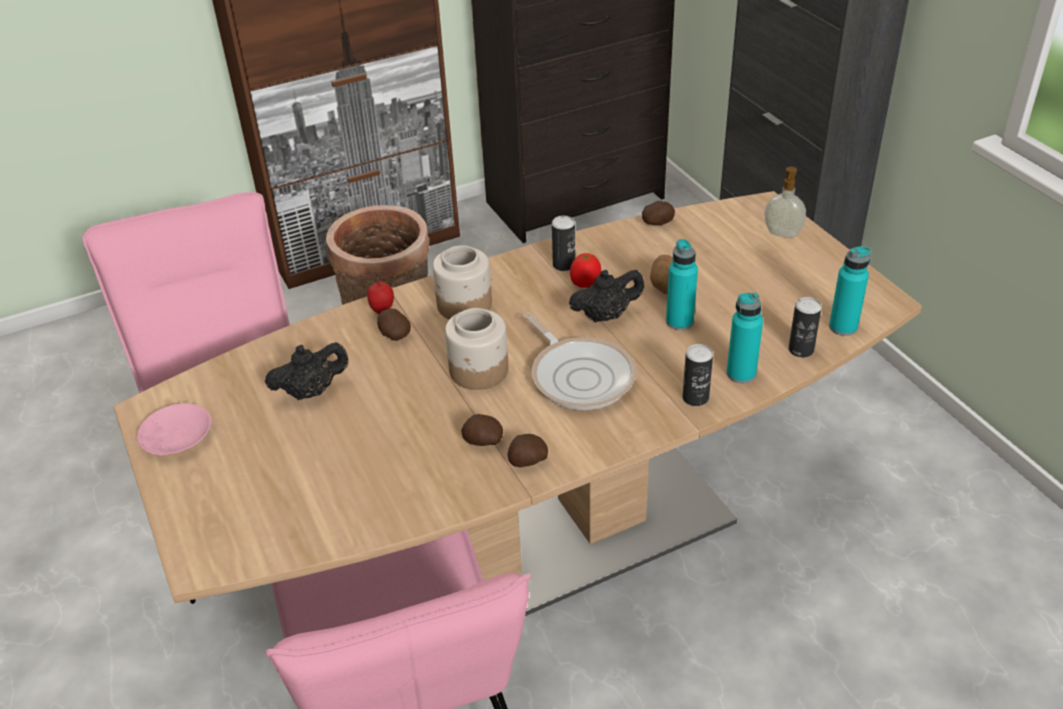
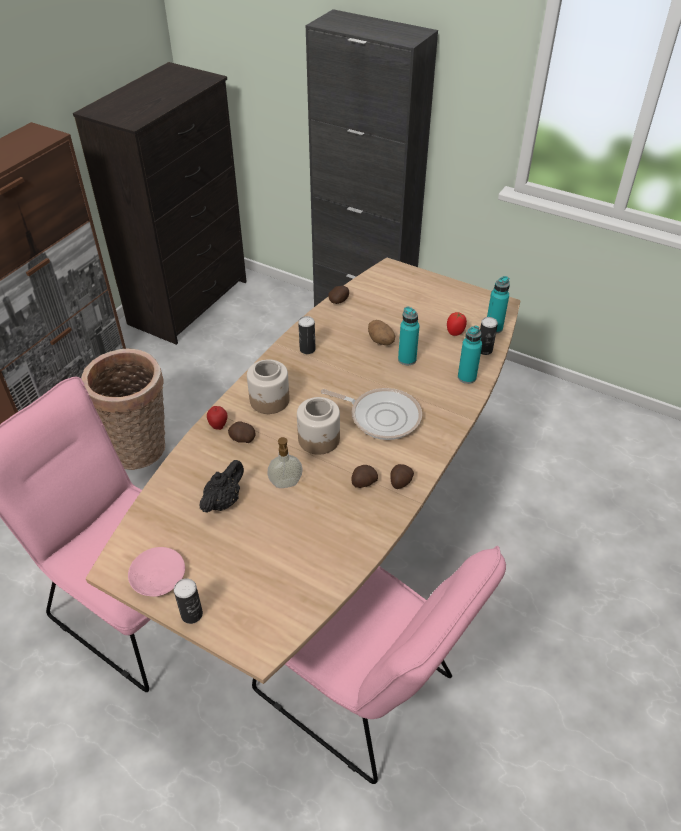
camera: 35 degrees left, 5 degrees up
(585, 284) = (332, 356): tomato -> tomato (455, 332)
(606, 315) = (362, 372): black teapot -> none
(695, 398) = (456, 402): can -> can (192, 614)
(782, 234) = (415, 283): soap dispenser -> soap dispenser (286, 484)

